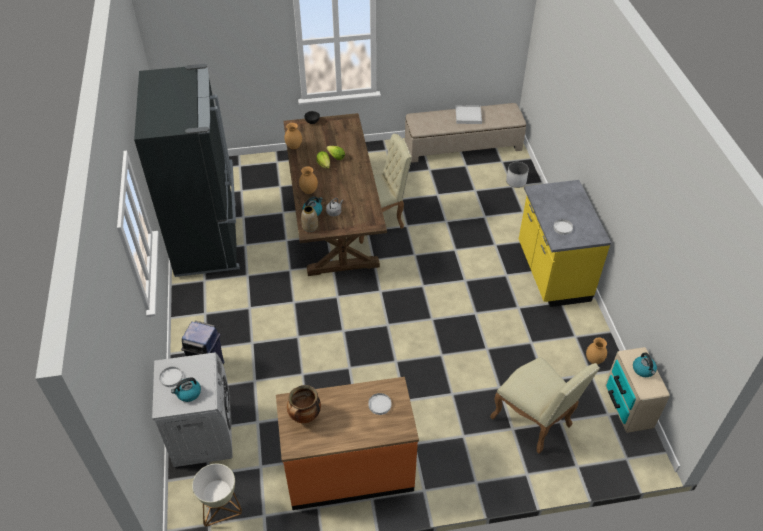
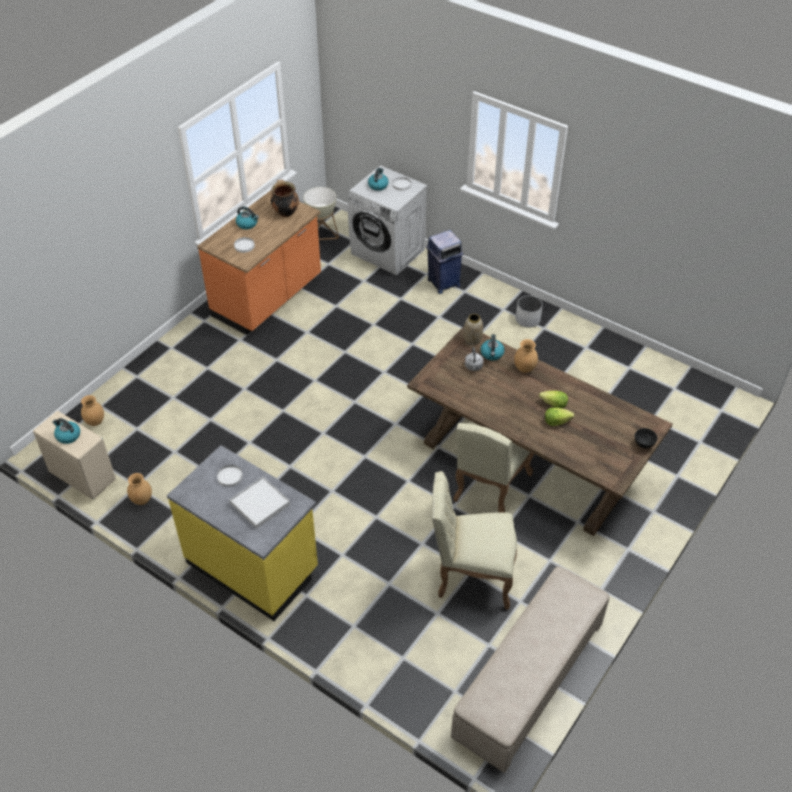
camera: 135 degrees right, 0 degrees up
(208, 238) = (599, 358): black fridge -> none
(294, 147) = (610, 402): brown vase -> brown vase (95, 422)
(351, 429) = (247, 224): none -> kettle
(468, 116) = (535, 654): white tray -> white tray (260, 504)
(516, 181) = (405, 670): white planter -> white planter (527, 320)
(534, 421) = (159, 414): beige chair -> beige chair (472, 575)

